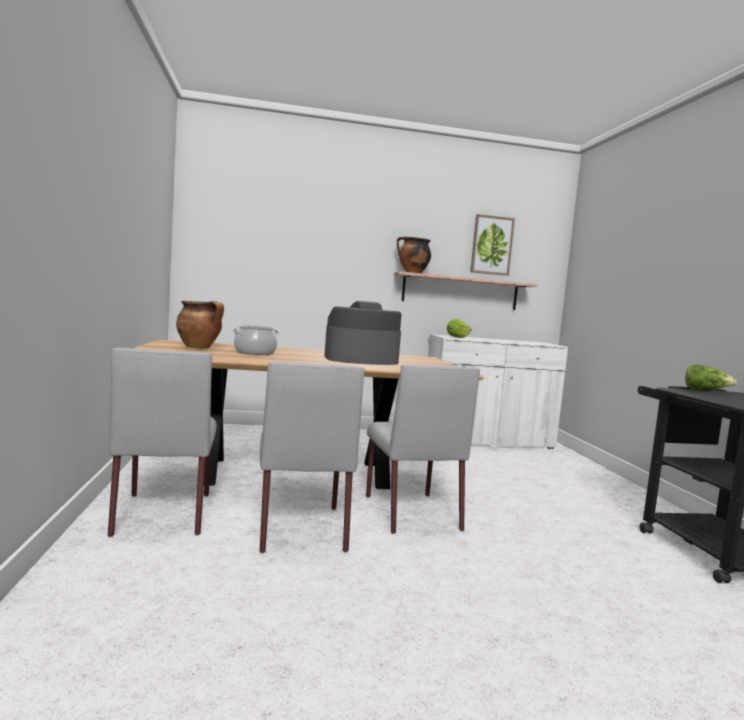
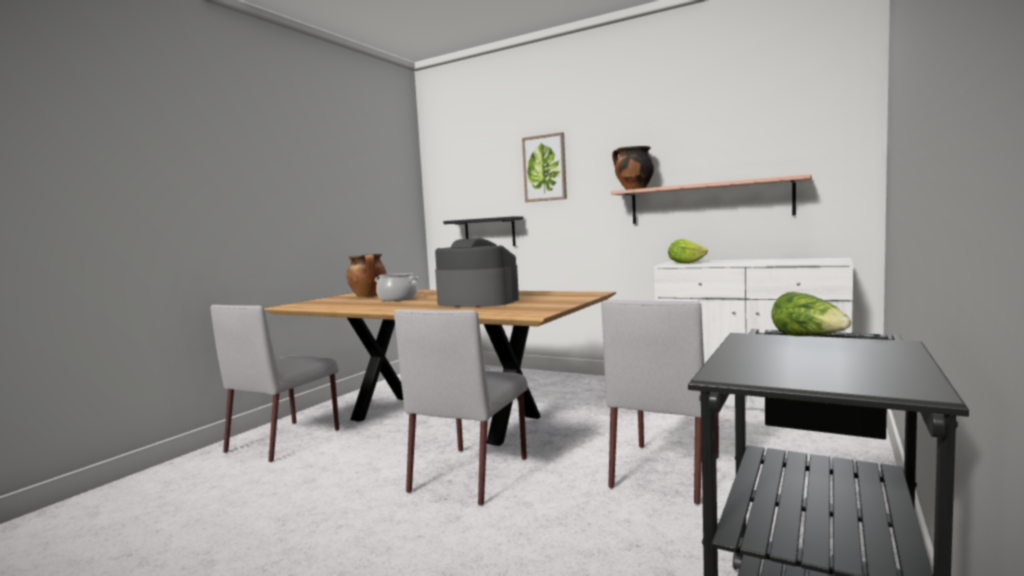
camera: 40 degrees right, 0 degrees up
(256, 290) = (489, 232): none -> black shelf
(301, 527) = (347, 470): grey chair -> grey chair (666, 471)
(491, 245) = (747, 132): picture -> picture (545, 168)

